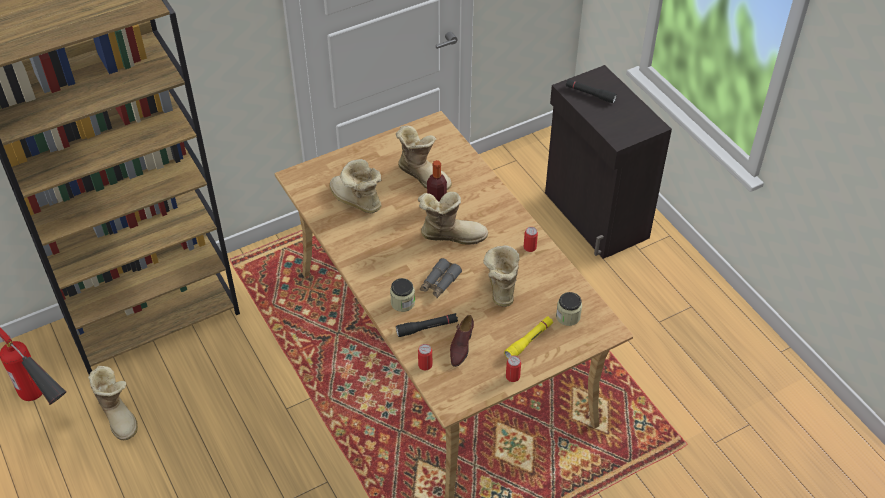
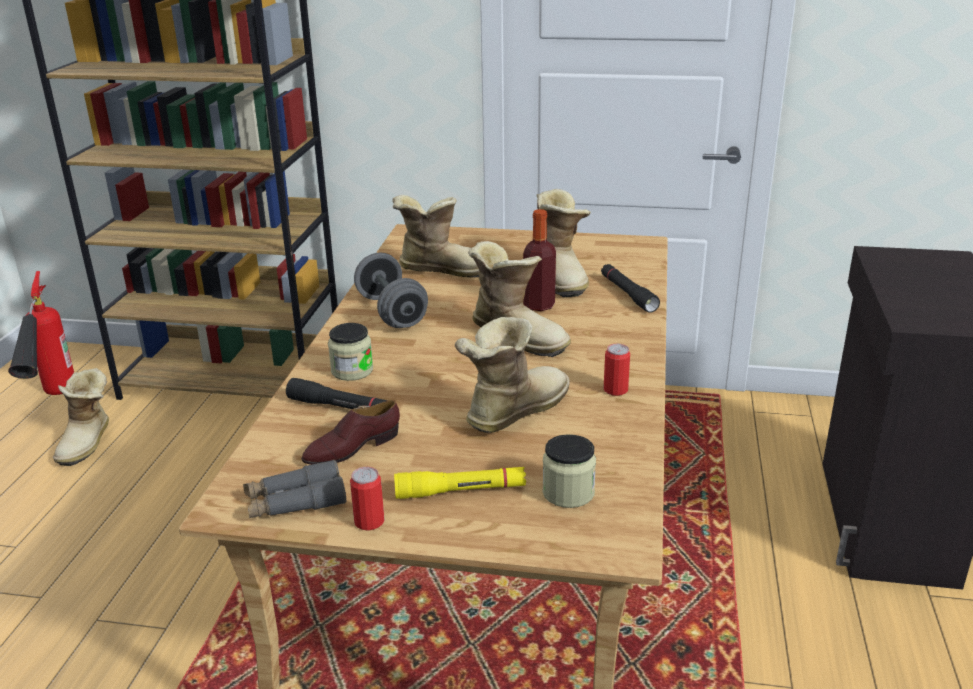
camera: 40 degrees right, 20 degrees down
(355, 201) = (445, 269): boot -> boot turned 105 degrees clockwise
(369, 251) = (391, 312): none -> grey dumbbell
(425, 365) = (273, 444): can -> none
(439, 283) = (430, 372): grey binoculars -> grey binoculars (295, 502)
(590, 94) = (910, 268): black flashlight -> black flashlight (628, 294)

